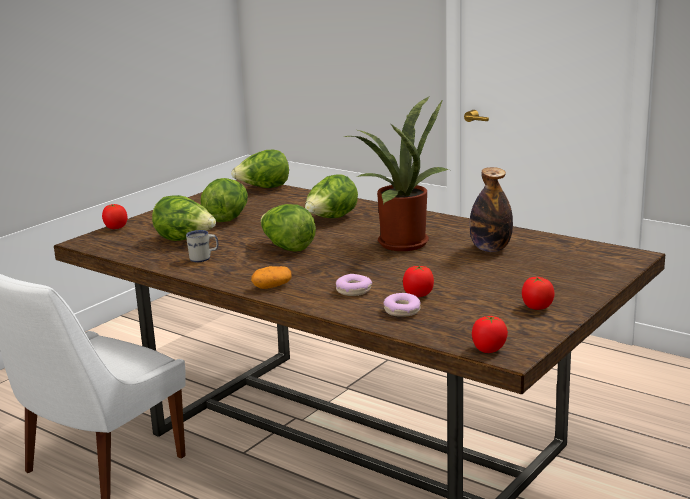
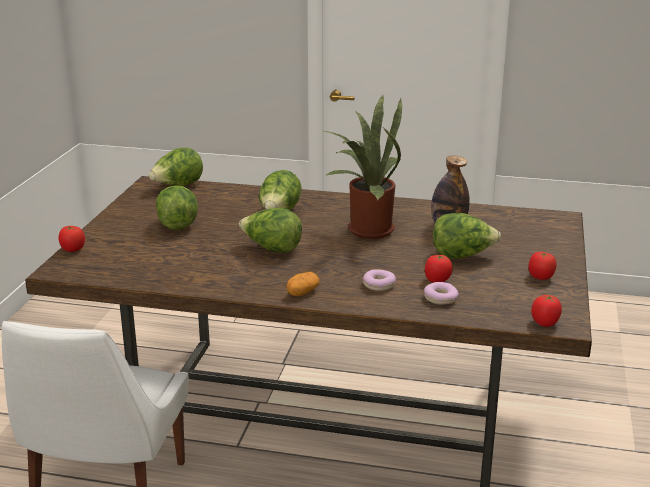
camera: 25 degrees left, 5 degrees up
(185, 240) = (162, 254): lettuce -> lettuce (462, 256)
(204, 258) = (204, 272): white mug -> none

